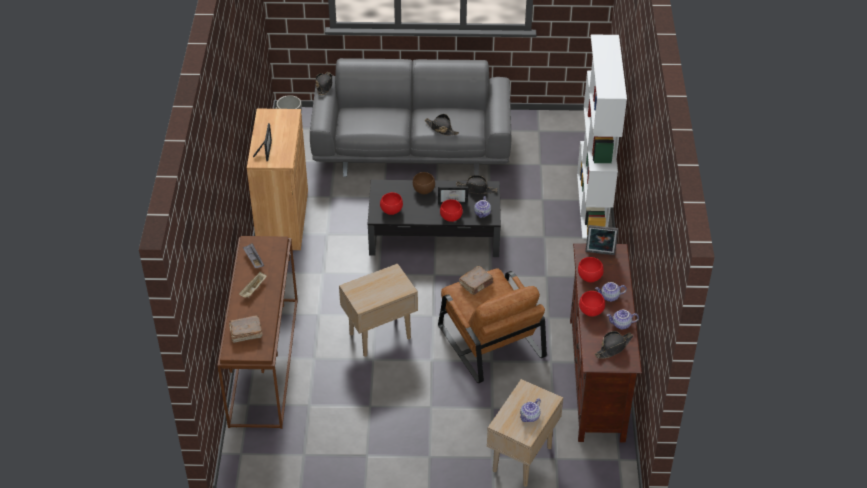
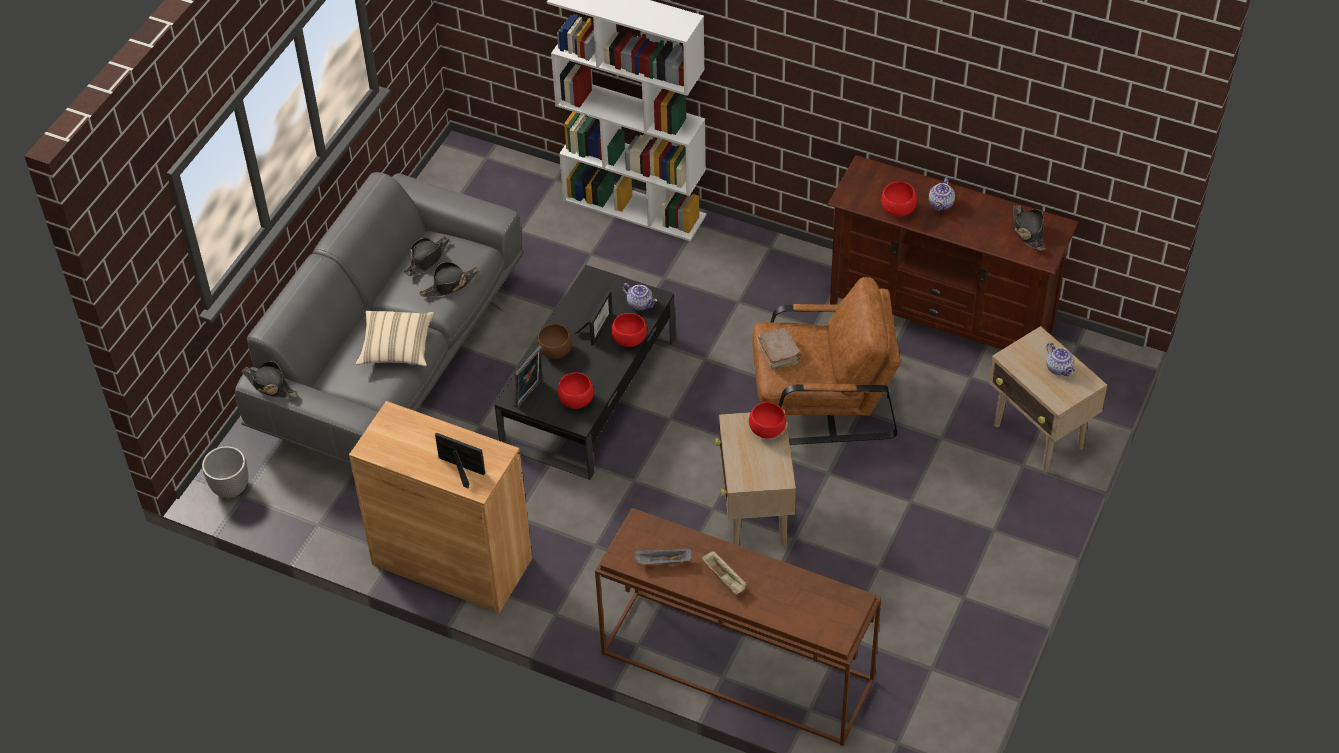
camera: 65 degrees left, 5 degrees up
(245, 333) = (809, 611): brown book -> none
(383, 125) = (397, 348): none -> beige pillow
(476, 189) = (587, 294): black hat -> black hat (427, 259)
(591, 311) = (958, 229): red bowl -> red bowl (767, 430)
(600, 254) = (861, 186): picture frame -> picture frame (530, 395)
(621, 325) = (993, 210): teapot -> none

